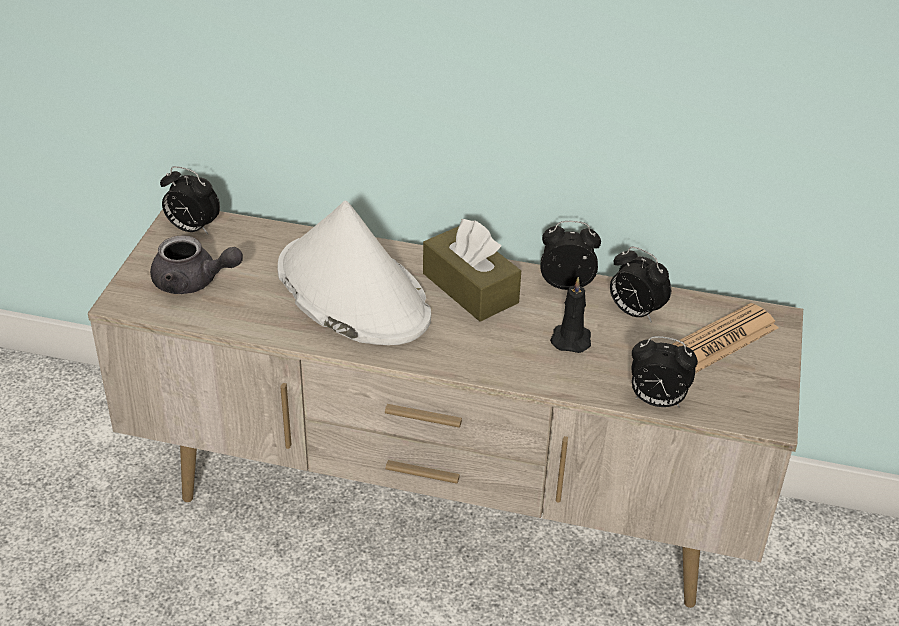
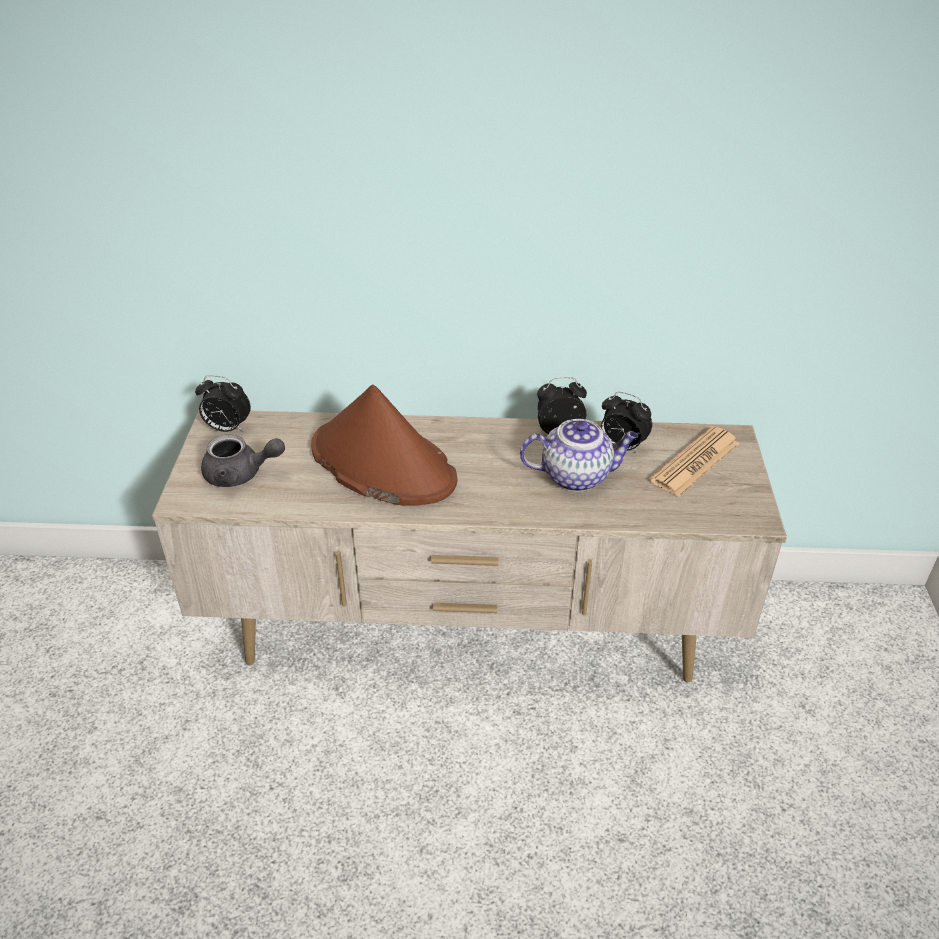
camera: 10 degrees left, 0 degrees up
(351, 292) = (381, 464): white hat -> brown hat
(470, 288) = (481, 446): brown tissue box -> none
(571, 338) = (577, 476): black candle -> teapot
(656, 401) = (663, 518): alarm clock -> none

